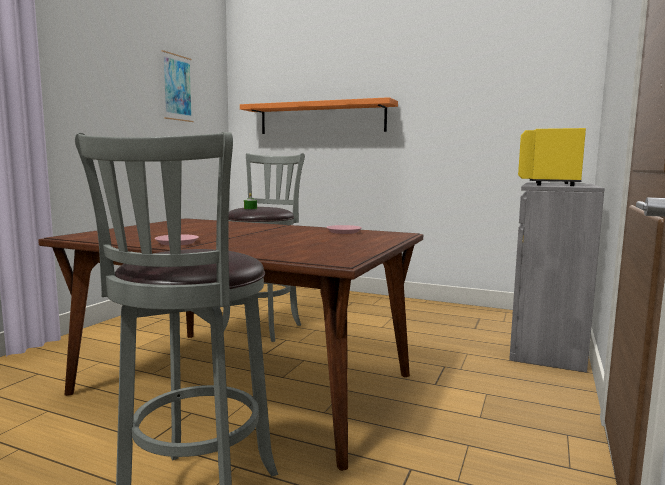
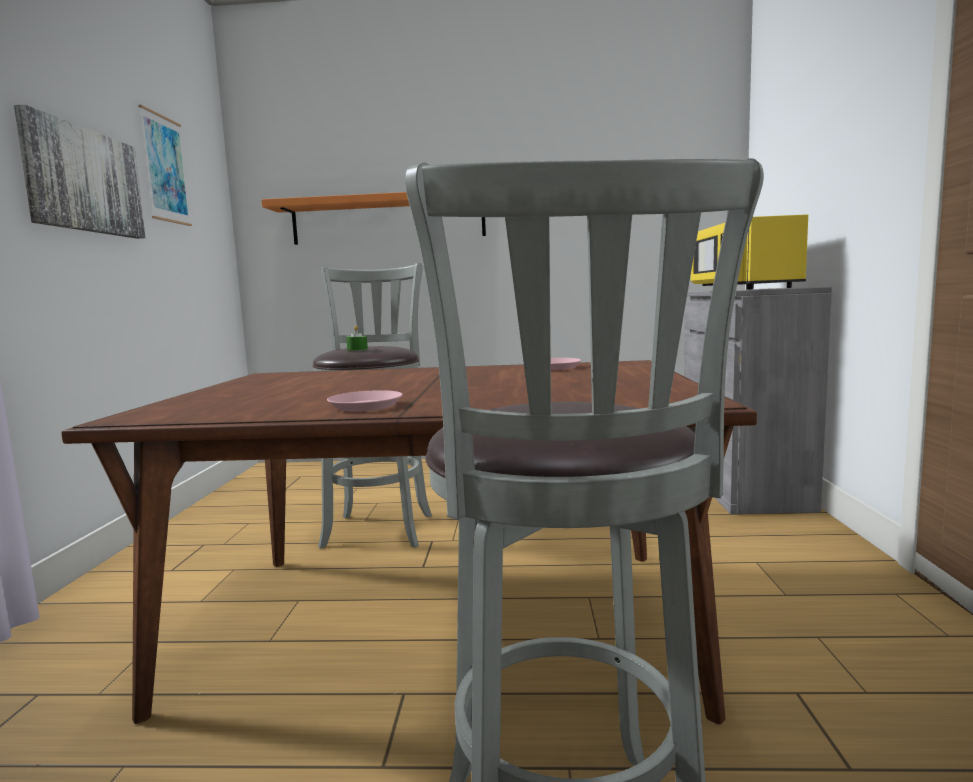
camera: 20 degrees left, 0 degrees up
(119, 99) = (83, 180): none -> picture

